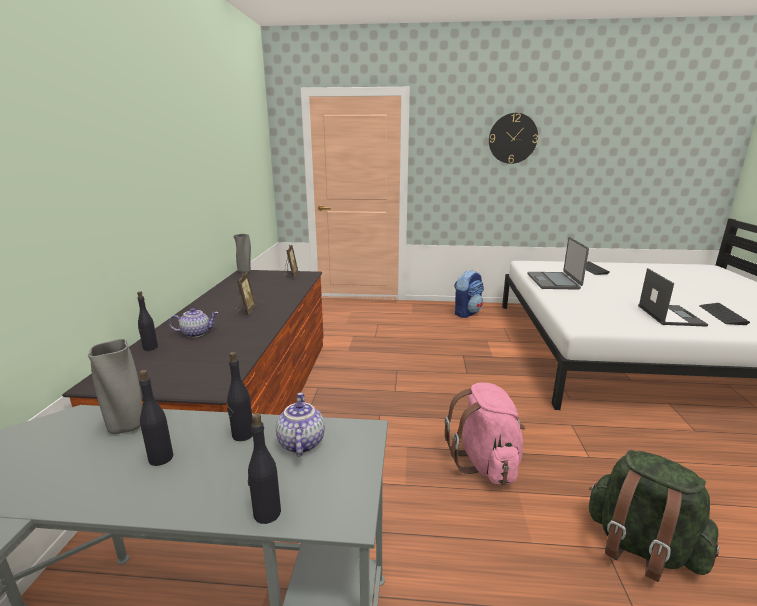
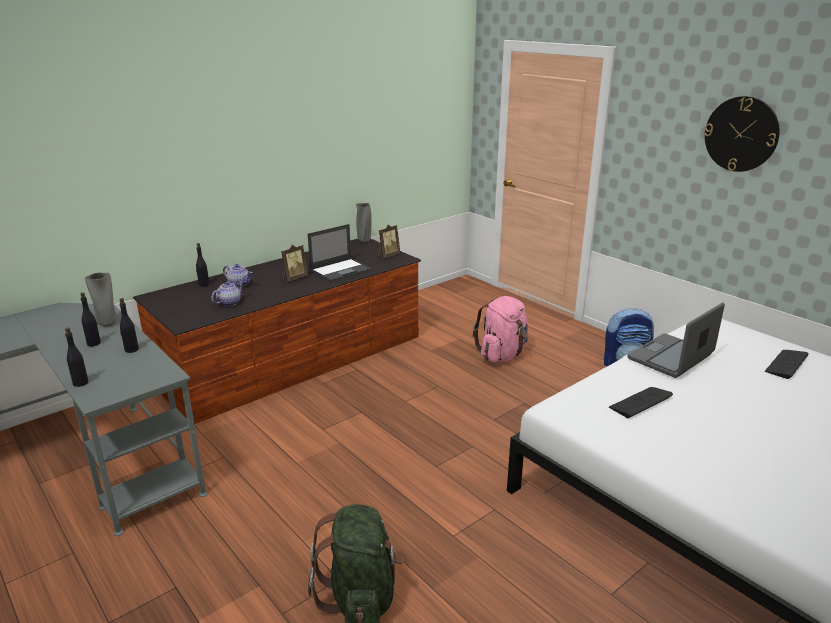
camera: 45 degrees right, 5 degrees up
(300, 443) = (140, 365): teapot -> teapot (229, 303)
(485, 462) = (369, 485): pink backpack -> pink backpack (502, 355)
(670, 315) = (699, 451): laptop -> laptop (341, 270)
(722, 315) = (780, 487): keyboard -> keyboard (640, 402)

